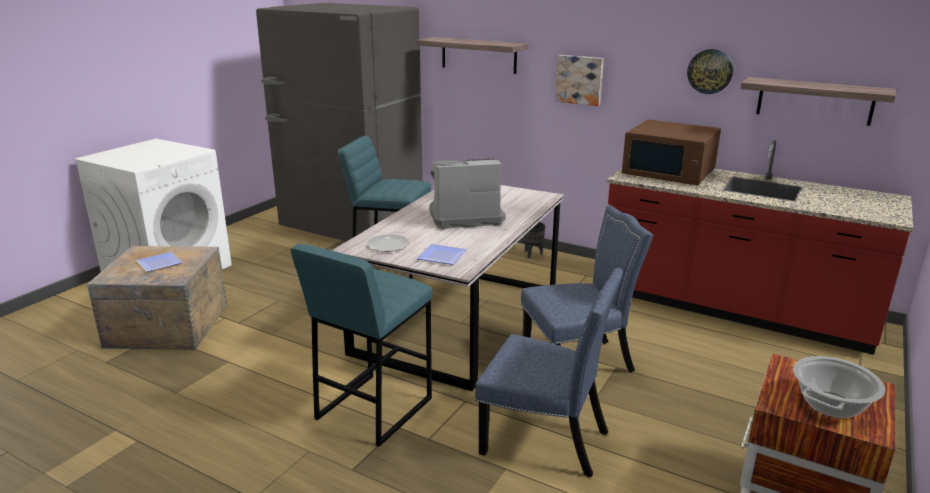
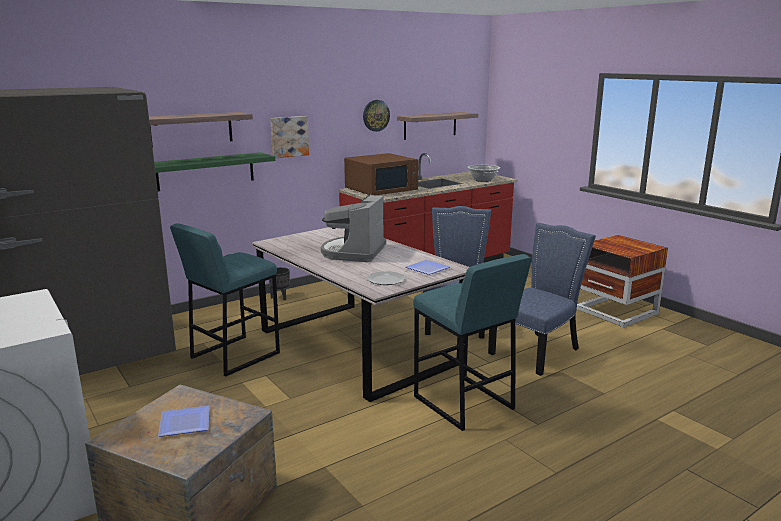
camera: 65 degrees left, 5 degrees down
(488, 100) = (206, 171): none -> green shelf
(831, 405) = (632, 247): cooking pot -> cooking pot (483, 180)

